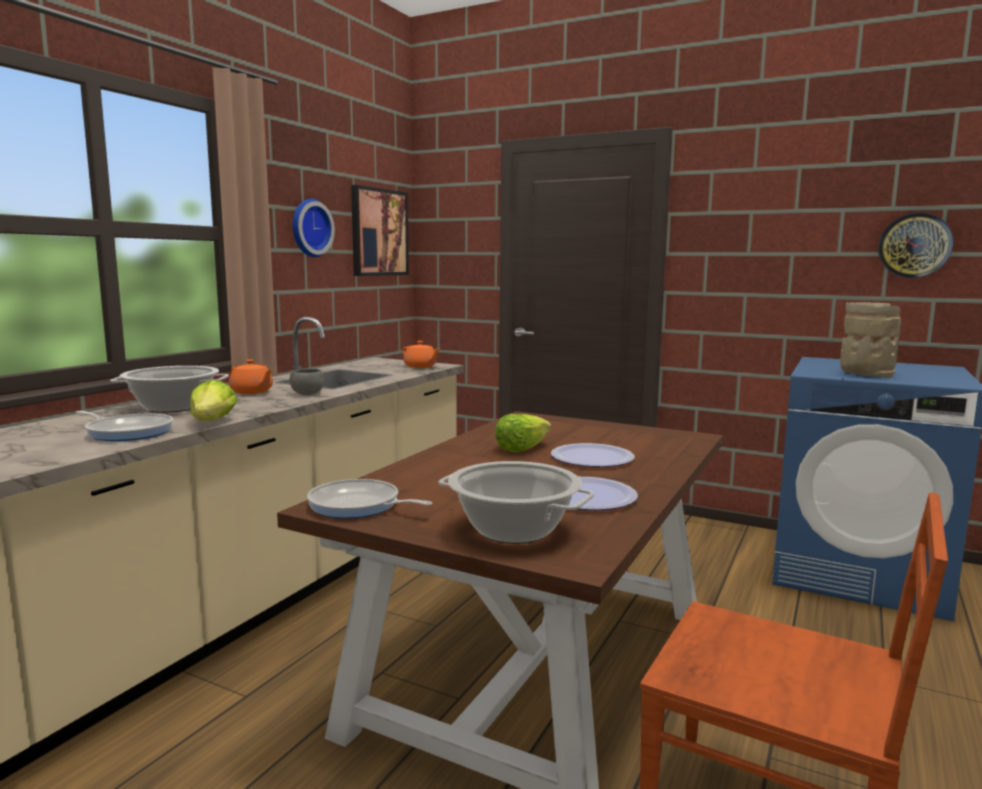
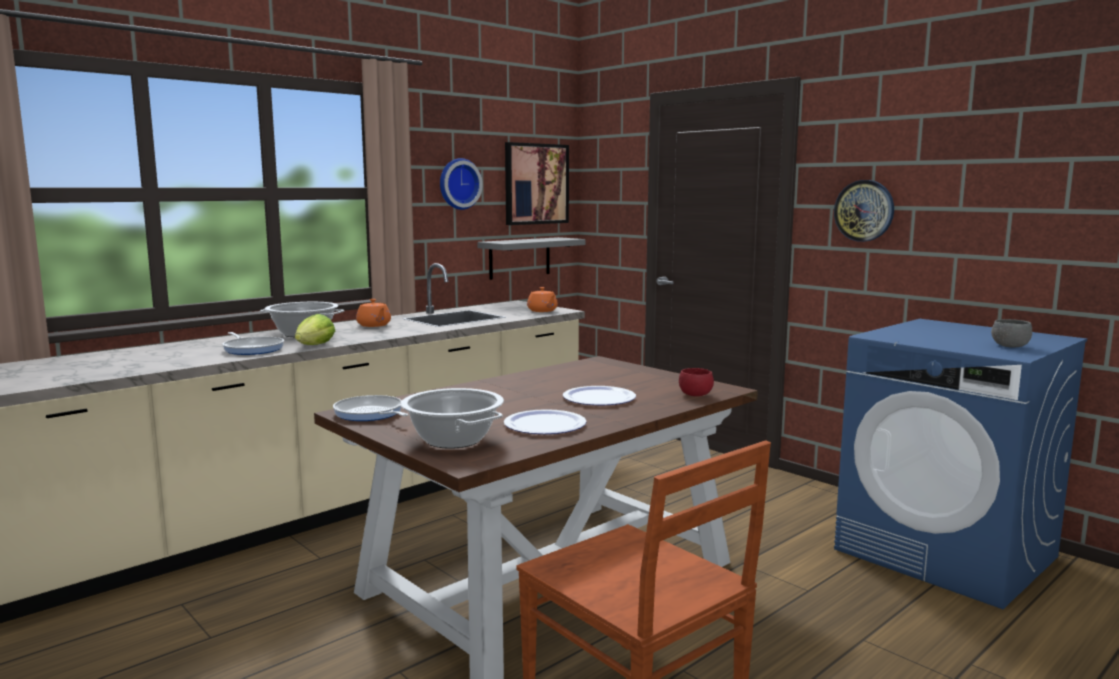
camera: 20 degrees right, 0 degrees up
(307, 394) = (412, 329): grey bowl -> grey bowl (1009, 346)
(366, 312) = (519, 258): none -> grey shelf
(521, 448) = (552, 386): lettuce -> none
(678, 445) = (695, 395): none -> red bowl
(865, 374) = (933, 340): beige vase -> none
(914, 245) = (1037, 201): wall clock -> wall clock (864, 210)

